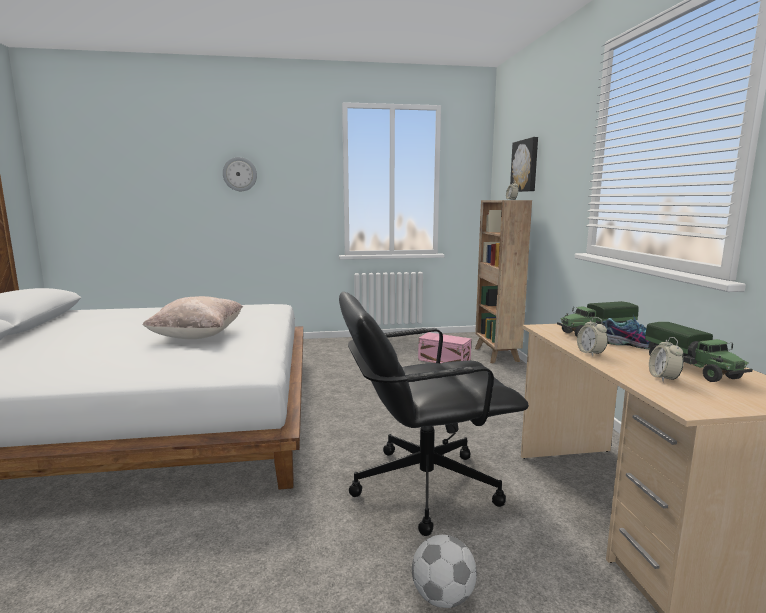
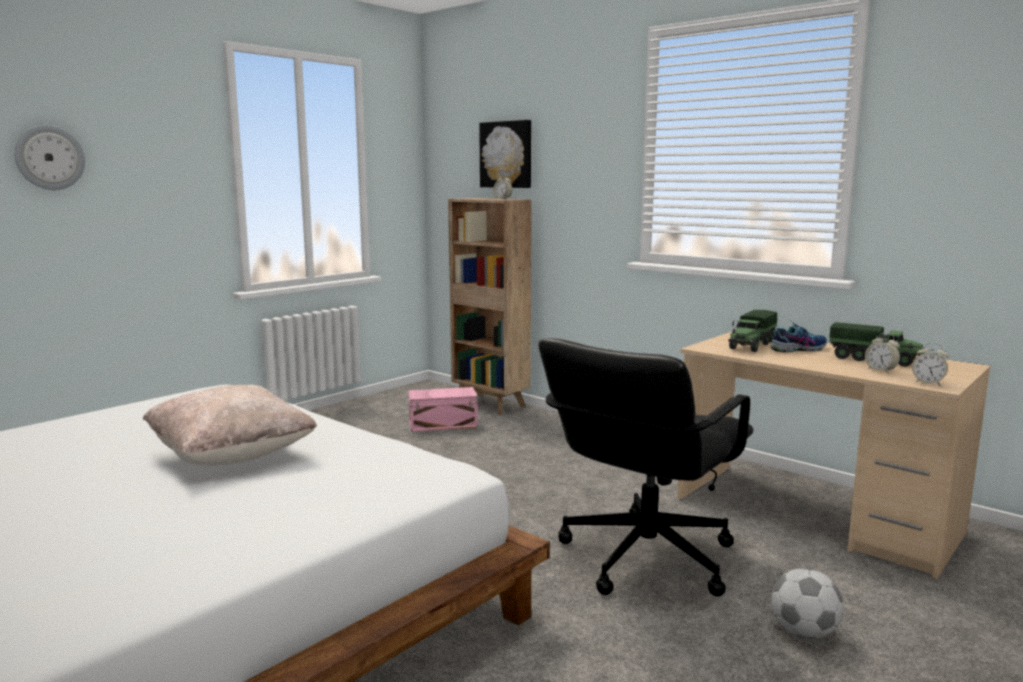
camera: 40 degrees left, 0 degrees up
(590, 353) = (795, 362): alarm clock -> alarm clock (928, 383)

